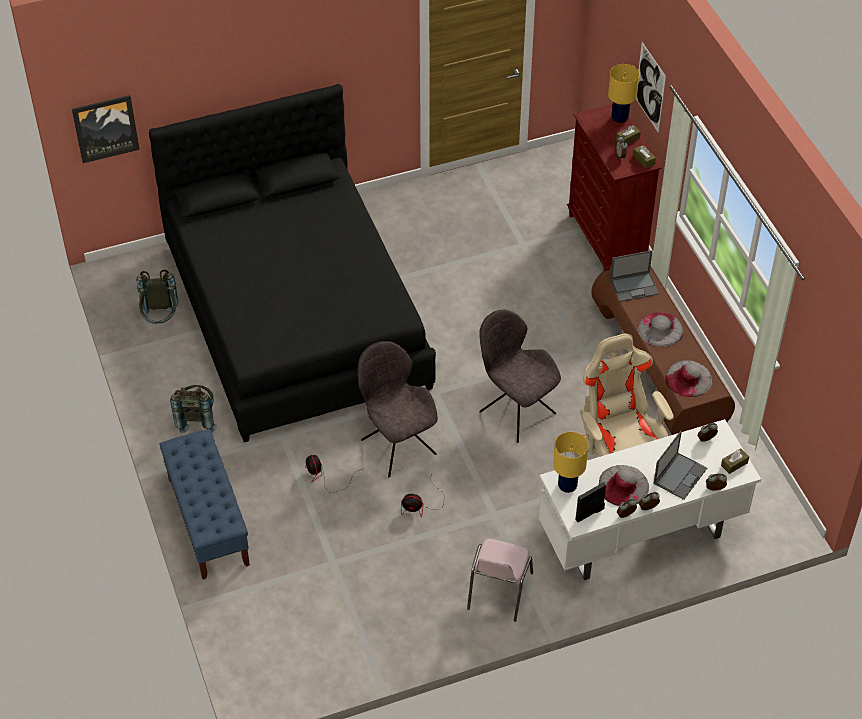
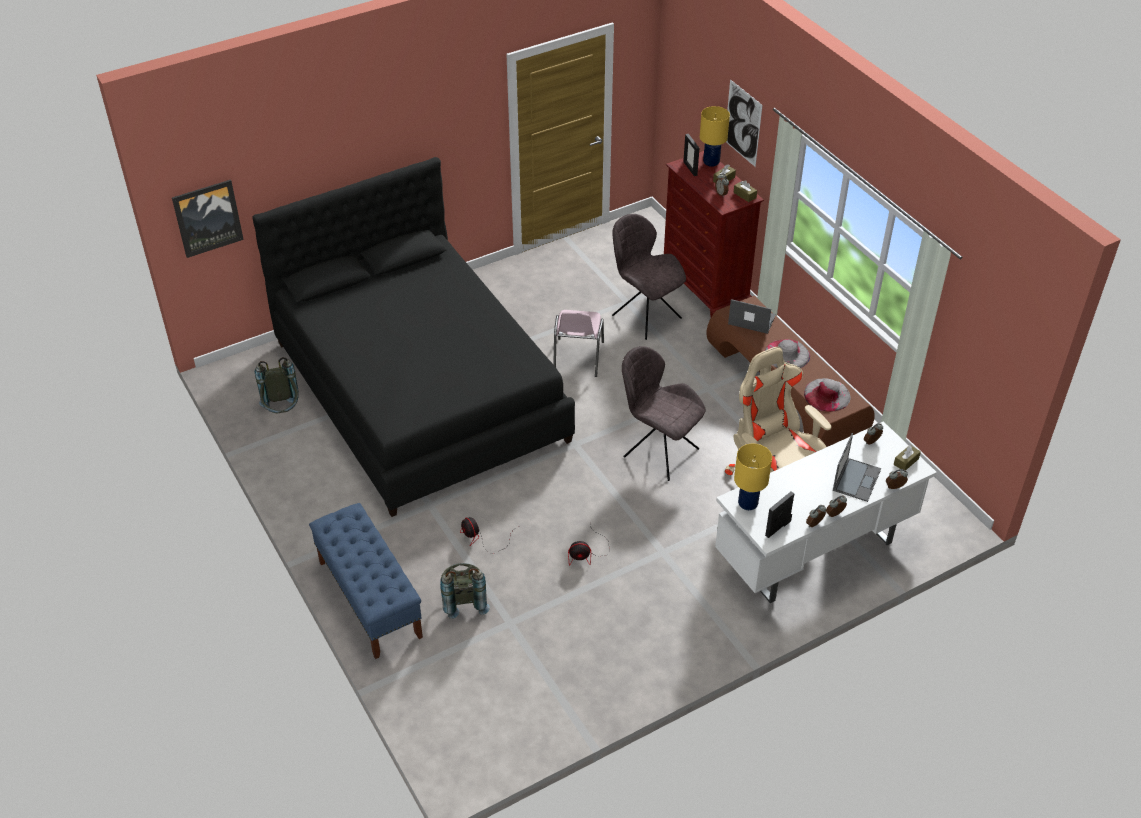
camera: 10 degrees left, 5 degrees down
(196, 418) = (338, 500): grey backpack -> grey backpack (463, 600)
(397, 445) = (549, 499): grey chair -> grey chair (645, 315)
(498, 591) = (687, 626): pink chair -> pink chair (577, 358)
(597, 122) = (690, 168): none -> picture frame
(623, 485) = (803, 496): grey hat -> none
(634, 286) = (751, 319): laptop -> laptop turned 135 degrees counterclockwise

